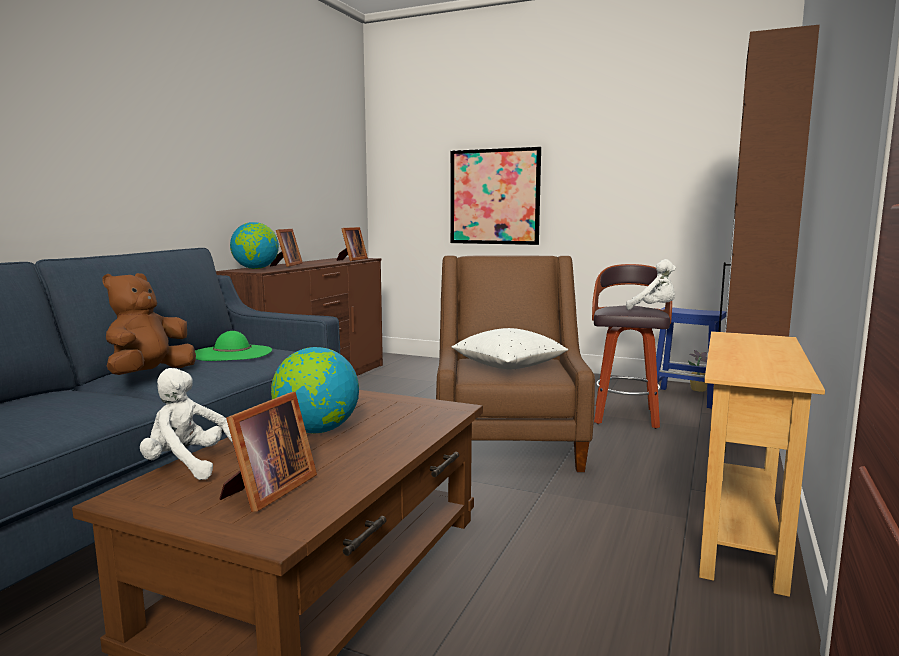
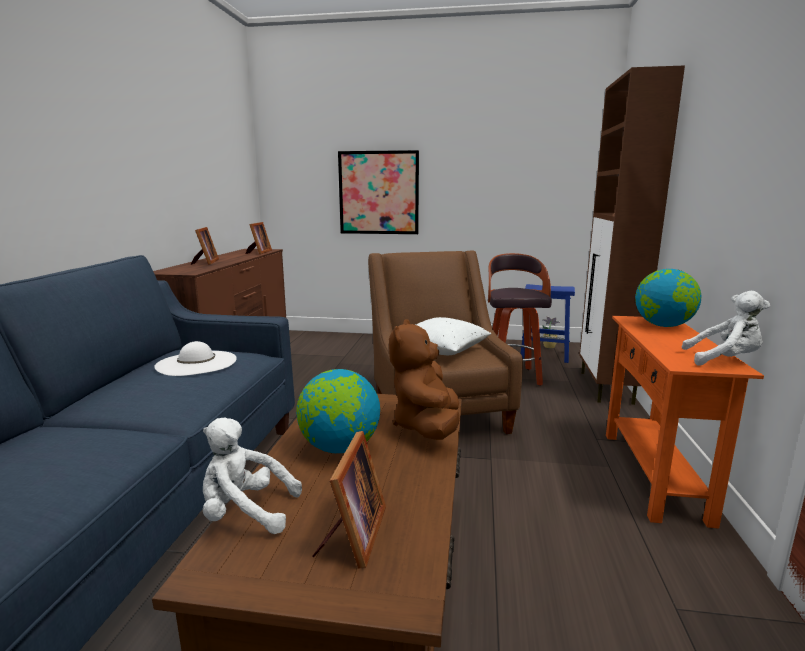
camera: 15 degrees left, 5 degrees up
(149, 375) = (128, 400): brown plush toy -> brown plush toy (426, 427)
(232, 353) = (196, 363): green hat -> white hat
(255, 268) = (180, 268): globe -> globe (663, 326)
(653, 309) = (536, 291): white plush toy -> white plush toy (724, 360)
(741, 532) = (653, 474): beige console table -> orange console table

